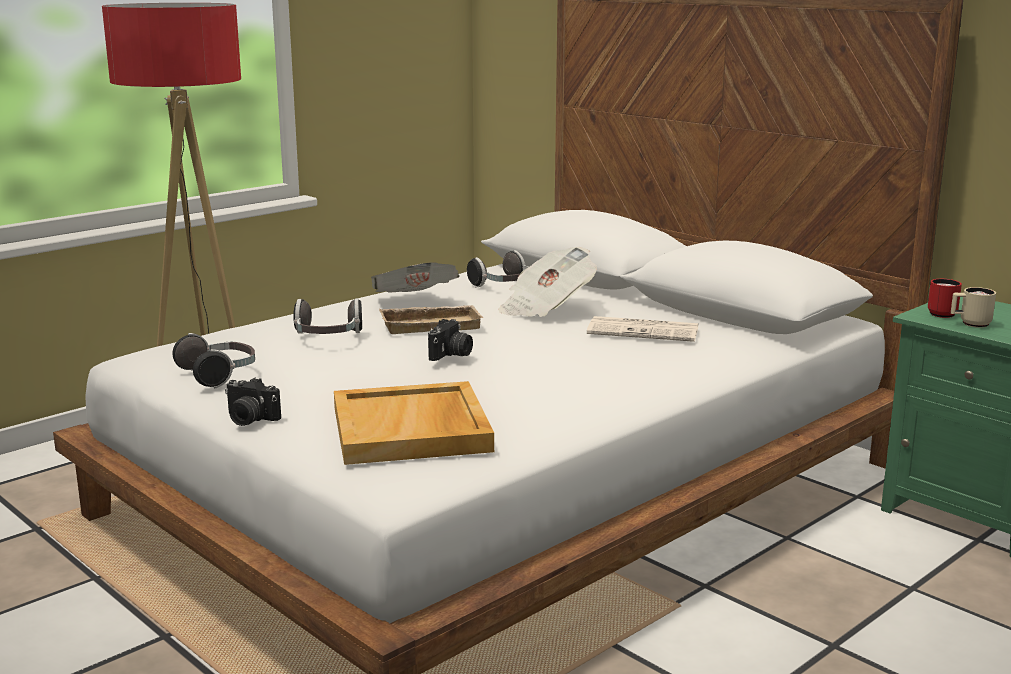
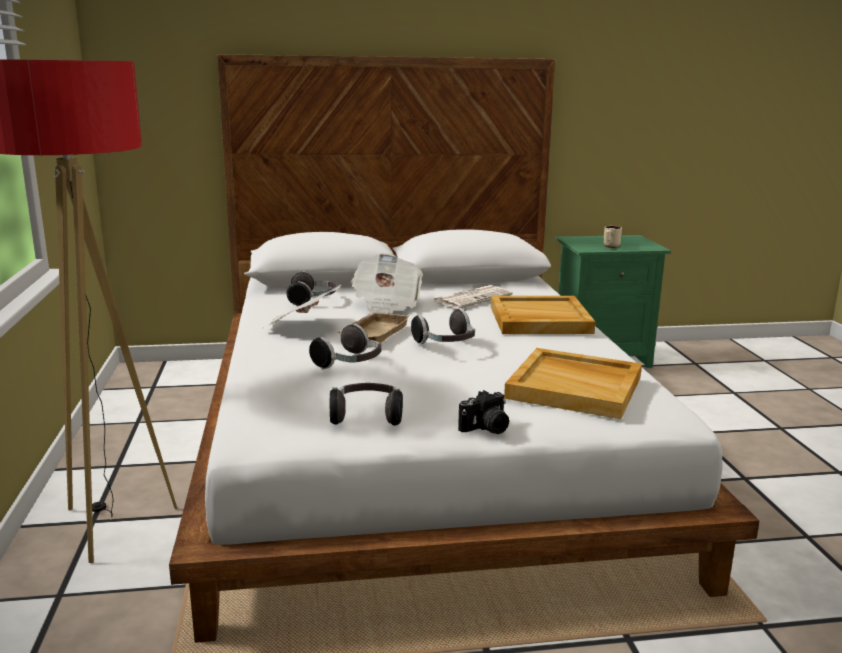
camera: 55 degrees left, 0 degrees up
(451, 354) = (446, 344): camera -> headphones
(621, 372) = (539, 320): none -> beige tray
(942, 313) = (586, 245): red mug -> none

